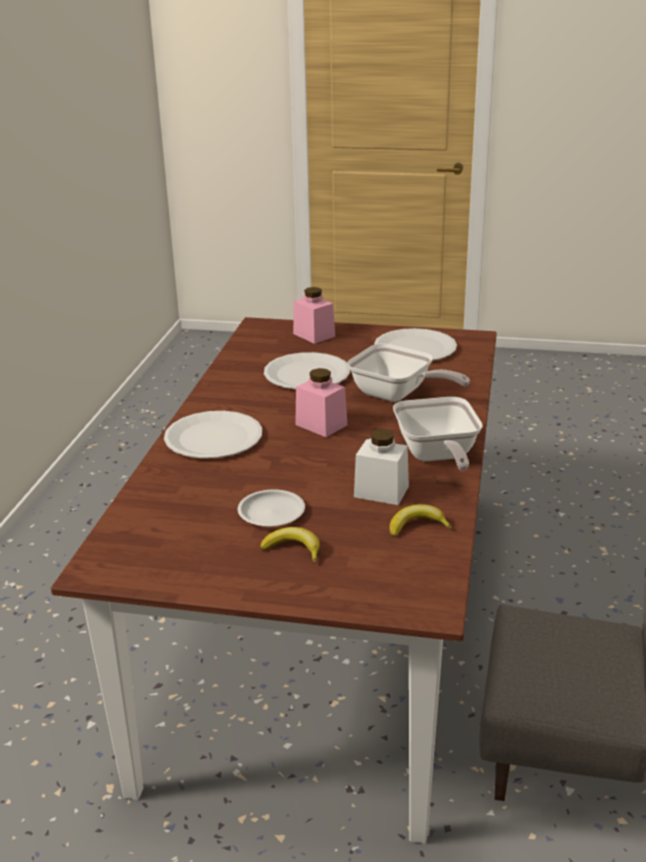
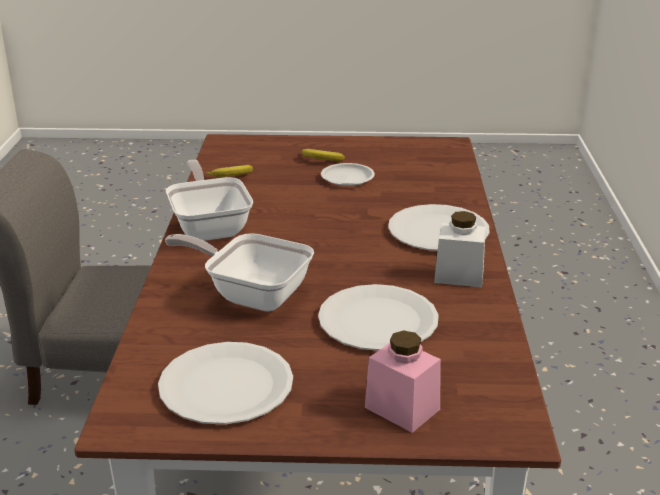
camera: 170 degrees right, 0 degrees up
(321, 425) = (333, 251): pink jar -> none
(381, 491) = (261, 196): white jar -> white jar (459, 275)

